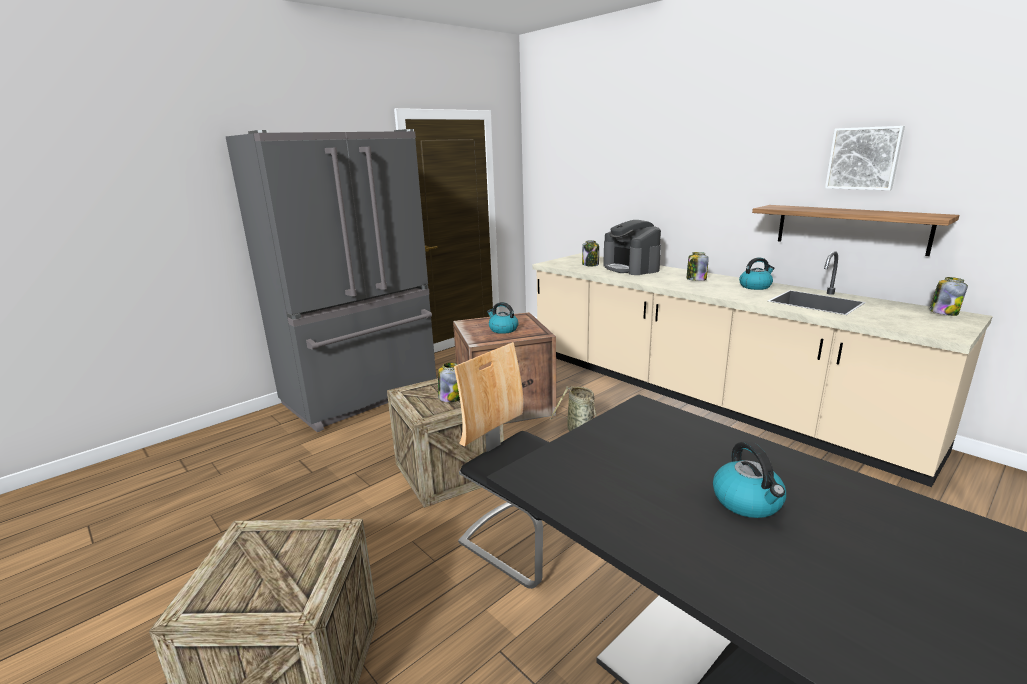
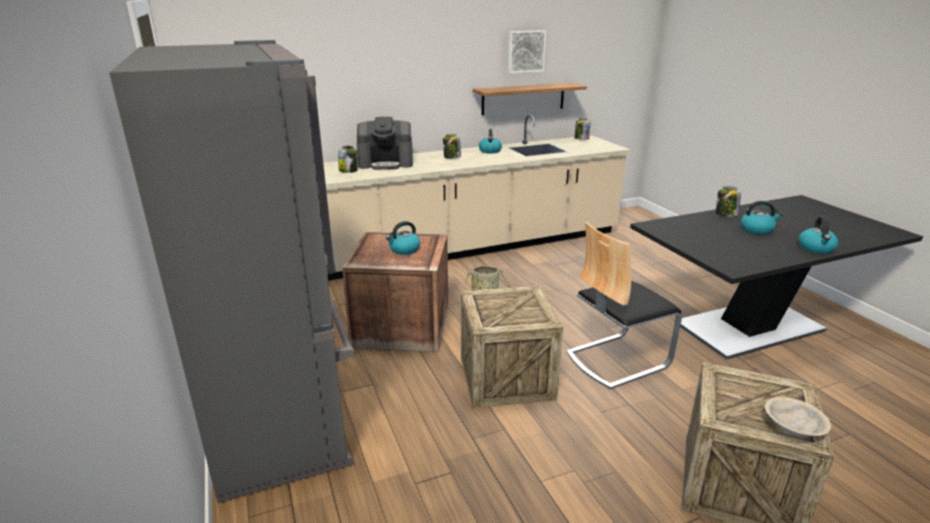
camera: 70 degrees left, 5 degrees up
(212, 594) = (792, 428): none -> beige bowl
(450, 397) = (516, 304): jar -> jar (725, 214)
(718, 580) = (816, 248): none -> kettle

